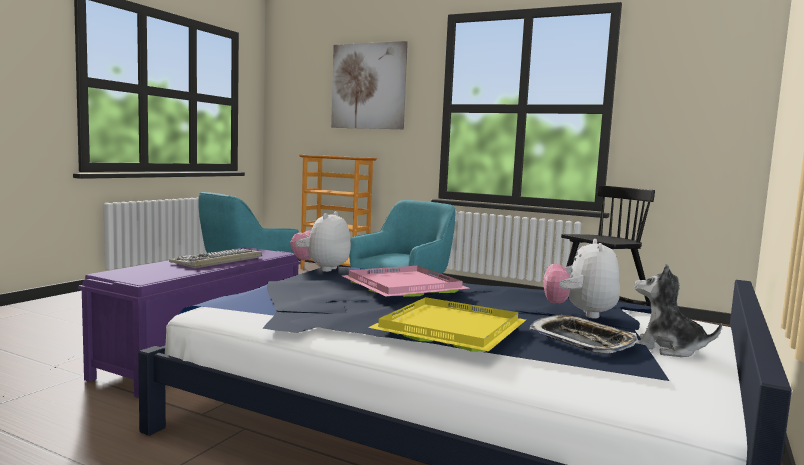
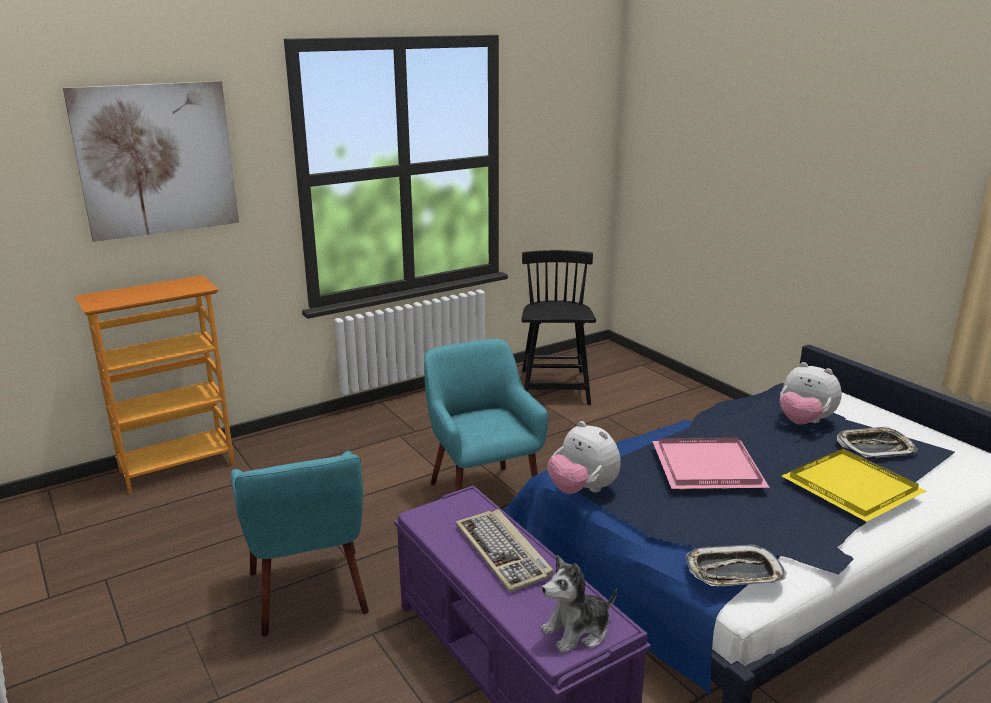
camera: 60 degrees left, 15 degrees up
(234, 300) = (733, 573): none -> tray
(667, 349) = (878, 424): plush toy -> plush toy (577, 631)

